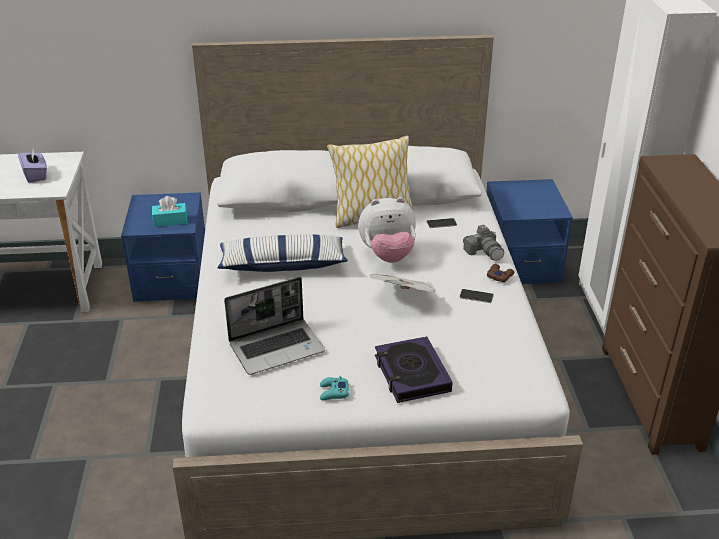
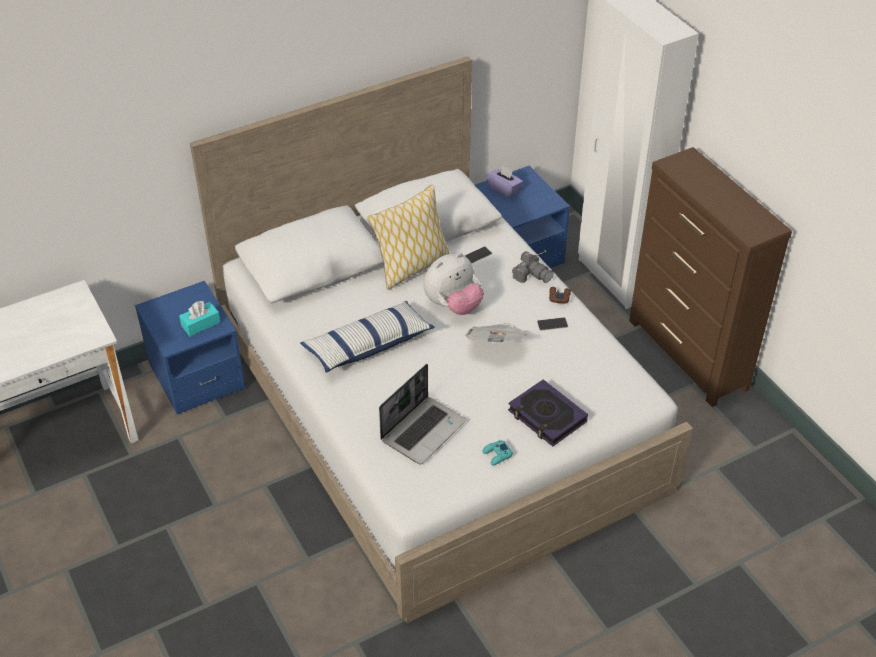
camera: 25 degrees left, 10 degrees up
(35, 175) = (60, 324): purple tissue box -> purple tissue box (504, 189)

